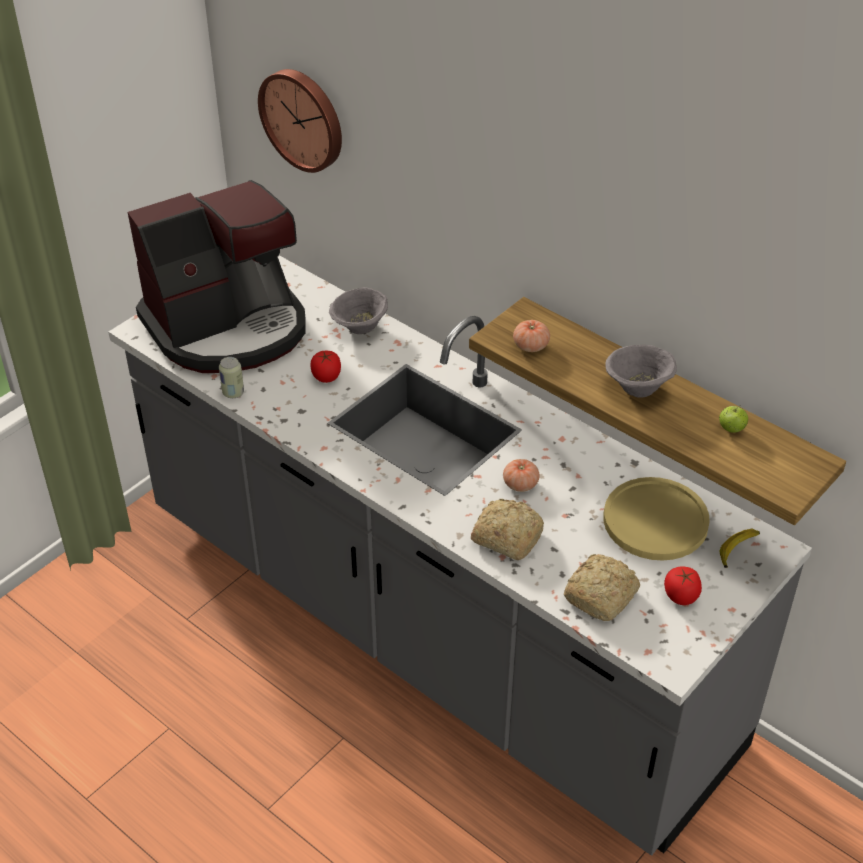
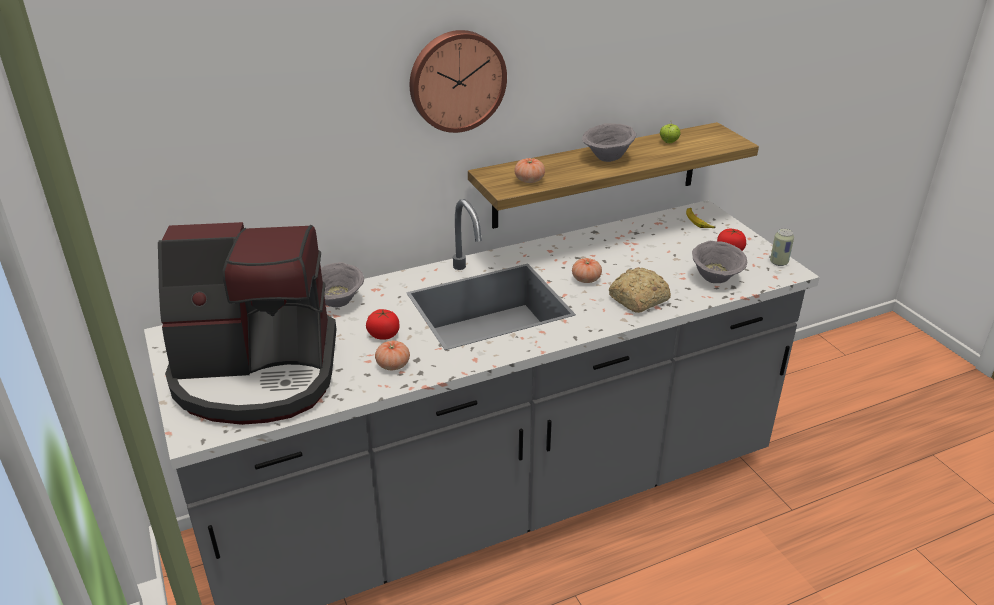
camera: 65 degrees left, 10 degrees down
(228, 327) = (257, 374): coffee machine -> coffee machine turned 90 degrees clockwise
(233, 393) = (356, 393): can -> can (779, 262)
(285, 399) = (393, 365): none -> tomato
(303, 118) = (192, 145): wall clock -> wall clock (456, 80)
(602, 595) = (716, 278): bread -> grey bowl
(655, 520) = (655, 240): yellow plate -> none

